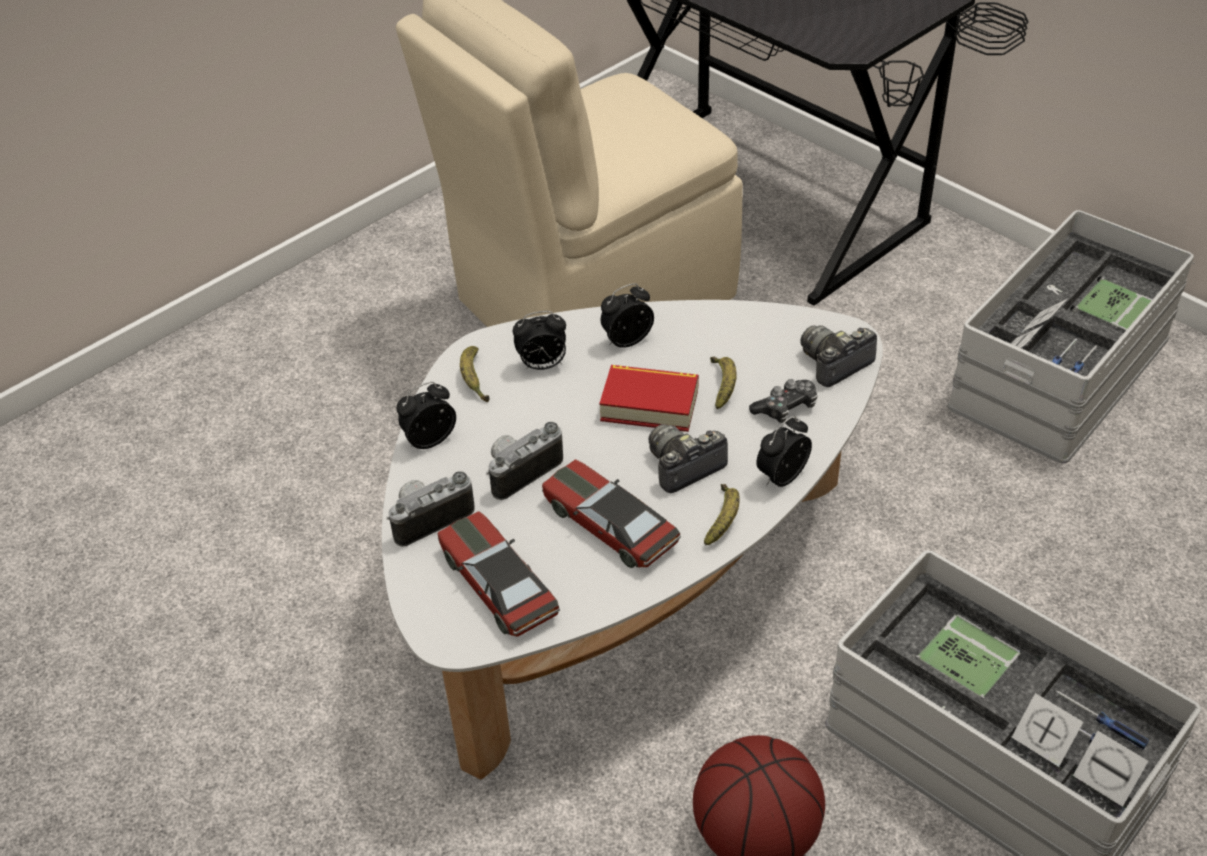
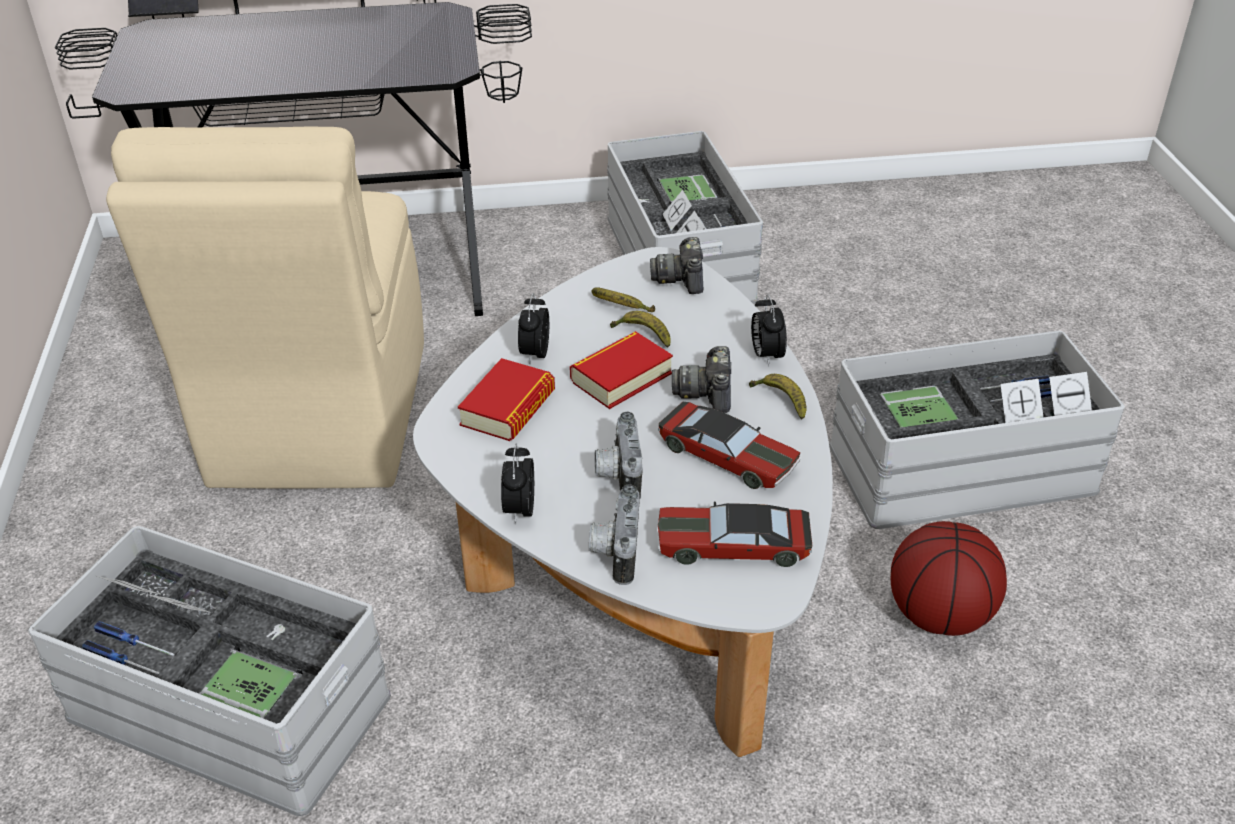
camera: 55 degrees left, 5 degrees down
(277, 449) = (226, 707): none -> grey storage box
(474, 379) = (476, 451): banana -> banana (620, 308)
(542, 365) = (508, 408): alarm clock -> book
(610, 524) = (728, 456): toy car -> toy car turned 135 degrees counterclockwise
(786, 408) = (700, 320): game controller -> none

